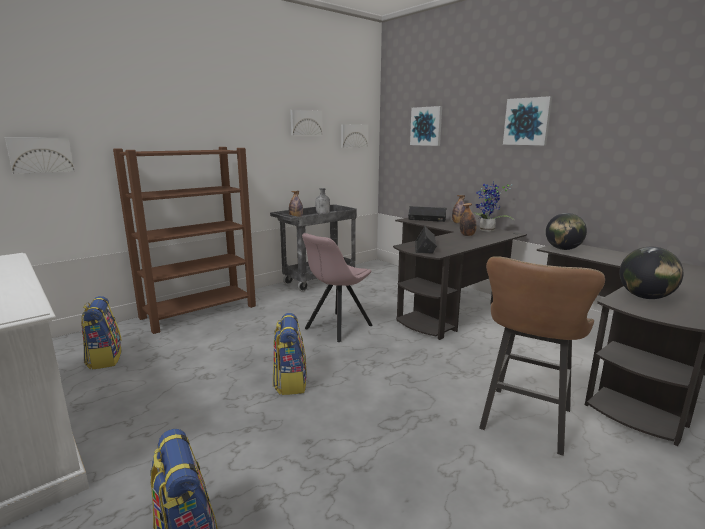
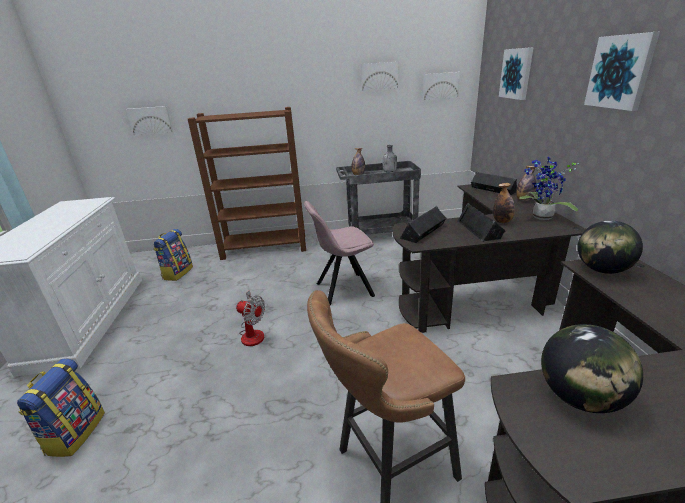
camera: 35 degrees right, 10 degrees up
(290, 382) = (253, 332): backpack -> fan
(461, 240) = (480, 229): none -> black speaker

